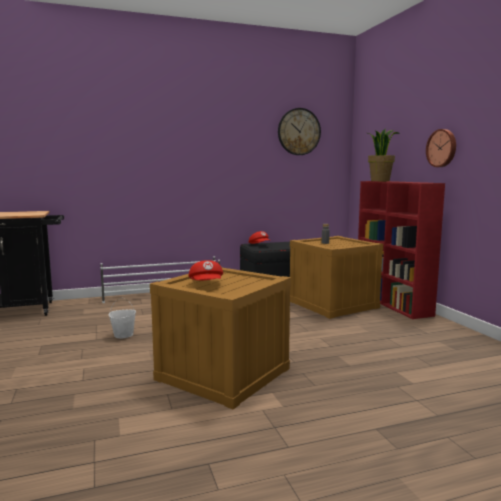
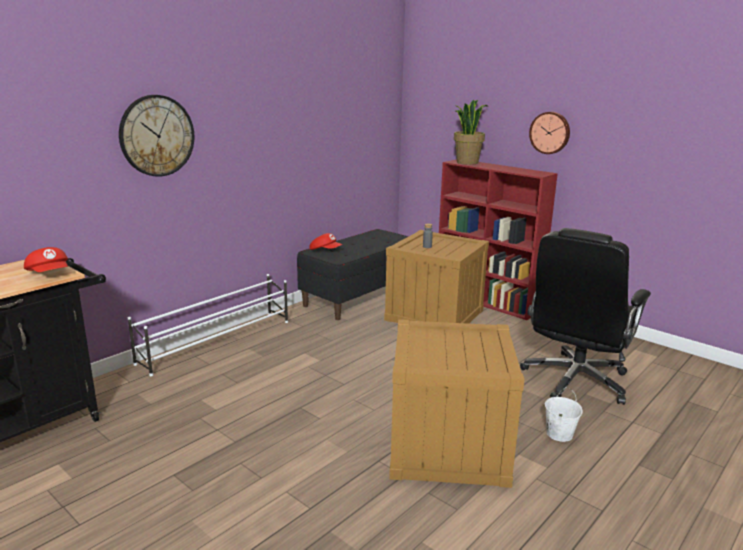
camera: 30 degrees left, 10 degrees up
(123, 335) = (261, 424): white bucket -> white bucket (559, 434)
(207, 284) = (446, 356): red cap -> red cap (50, 274)
(299, 131) = (352, 93): wall clock -> wall clock (157, 136)
(399, 362) = (575, 381): none -> black office chair

